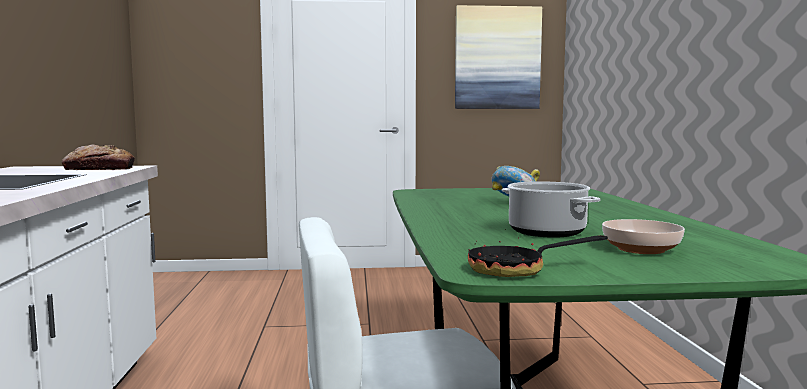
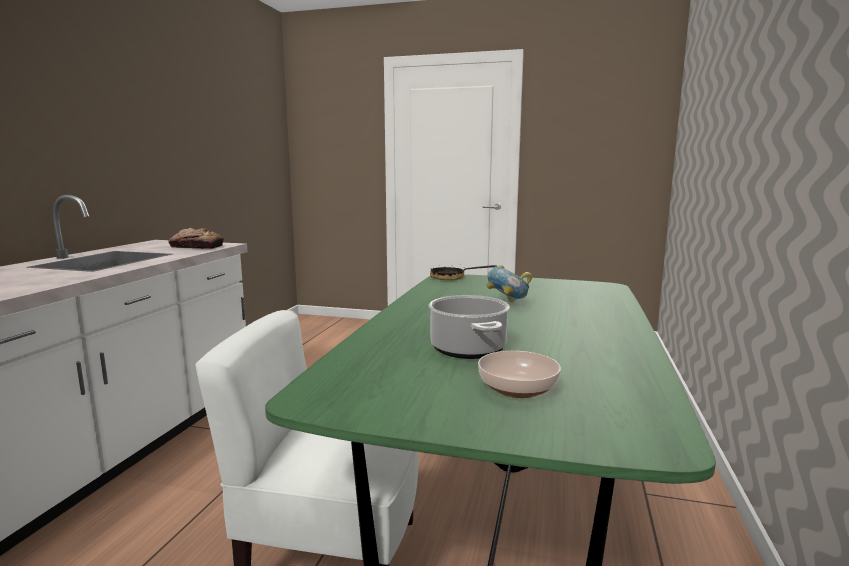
camera: 20 degrees right, 5 degrees up
(497, 58) = (602, 137): picture -> none
(518, 270) = (347, 402): frying pan -> frying pan (453, 278)

